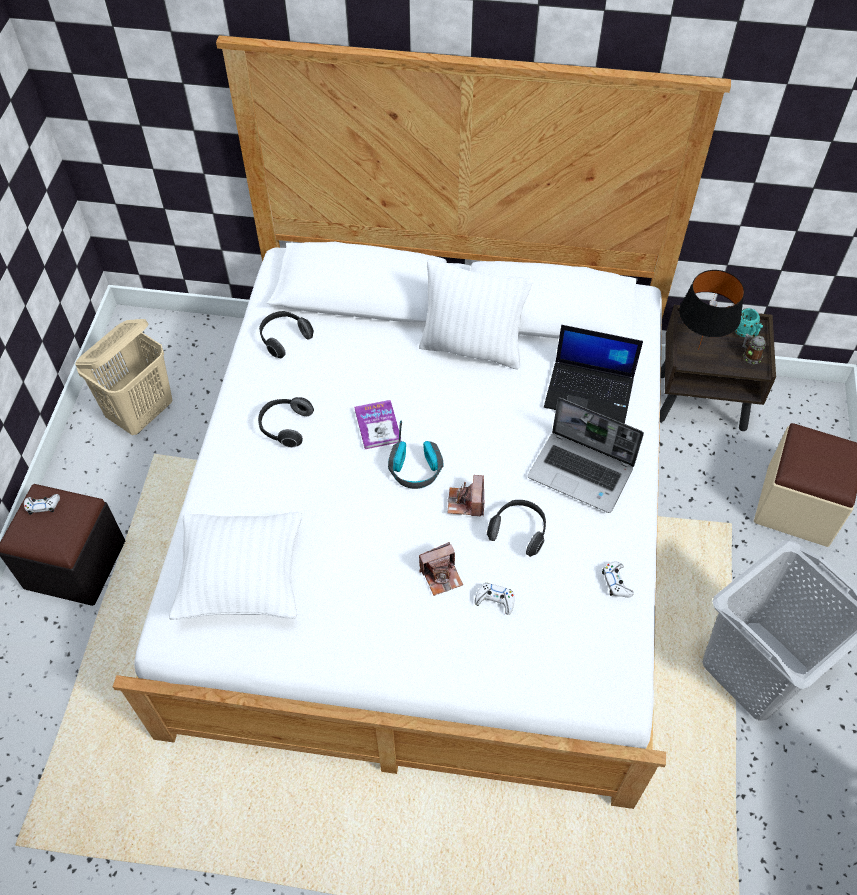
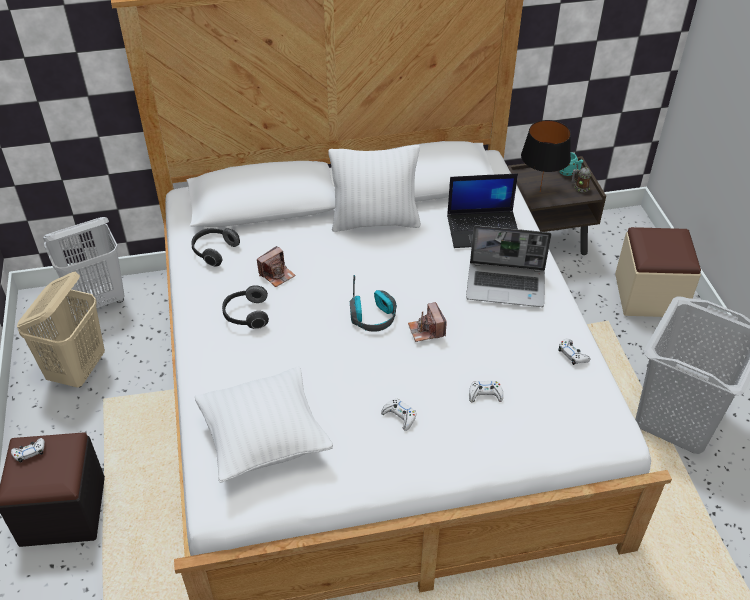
camera: 20 degrees left, 10 degrees down
(189, 339) = (99, 300): none -> white laundry basket
(378, 425) = (325, 294): book -> none
(392, 597) = (399, 416): none -> white game controller
(441, 575) = (432, 389): camera -> camera (277, 274)
(519, 531) = (479, 339): headphones -> none

